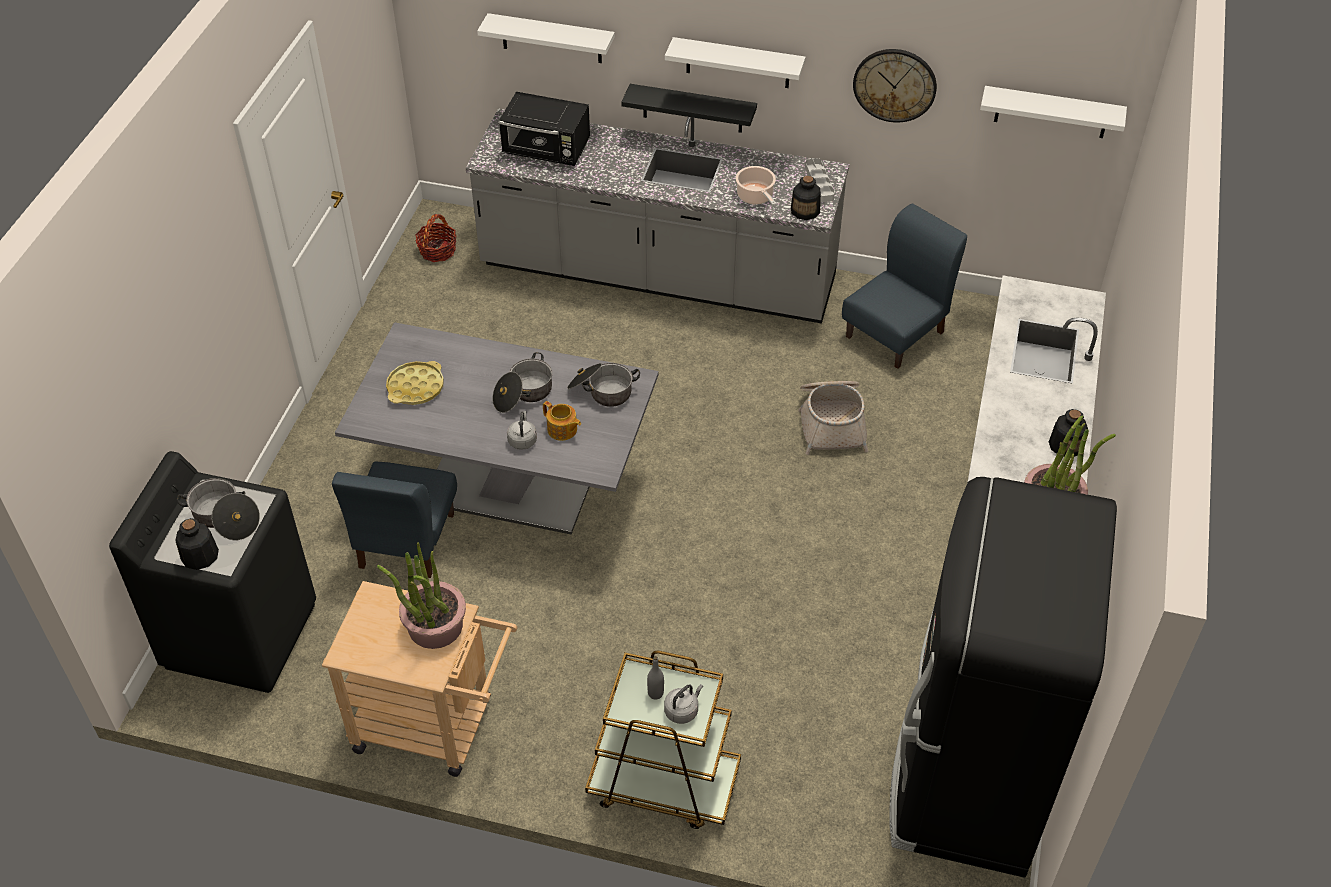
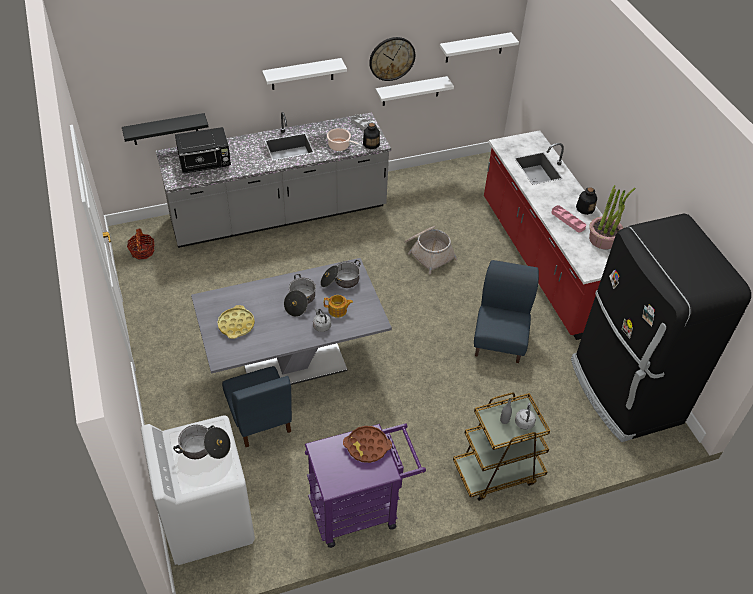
camera: 35 degrees left, 0 degrees up
(200, 556) = (209, 477): bottle -> none
(241, 634) = (207, 520): black washing machine -> white washing machine
(434, 626) = (367, 446): potted plant -> brown tray
(435, 726) = (361, 509): beige cart -> purple cart
(551, 38) = (185, 95): white shelf -> white shelf (411, 91)
(692, 108) = (277, 110): black shelf -> black shelf (165, 129)
(896, 334) = (422, 196): blue chair -> blue chair (499, 340)
(1018, 451) = (568, 220): none -> pink tray

